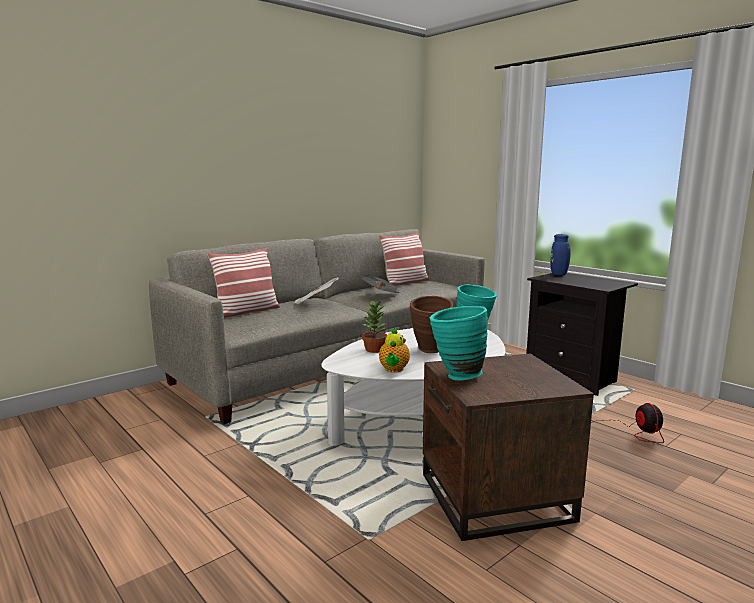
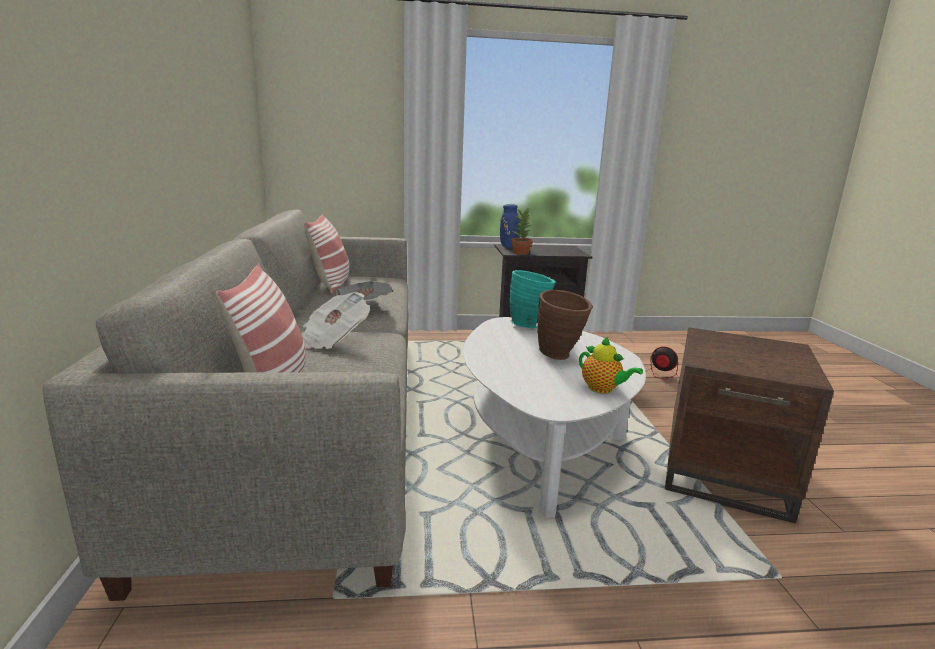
camera: 55 degrees left, 5 degrees up
(374, 350) = (521, 376): potted plant -> potted plant (521, 253)
(456, 376) = (742, 368): turquoise vase -> none

